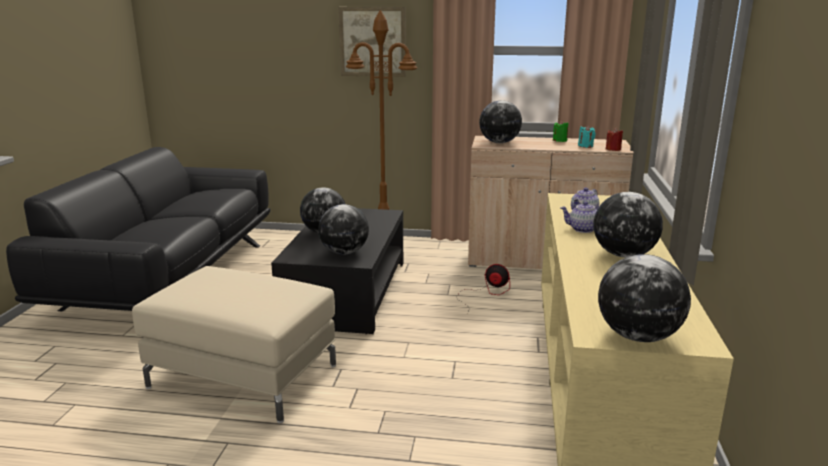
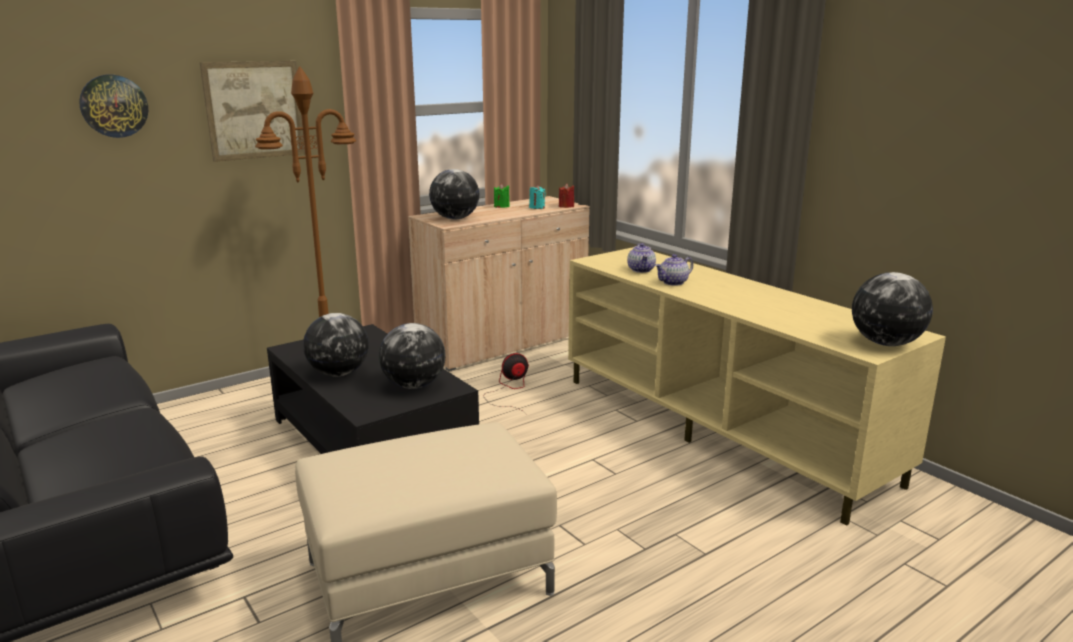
camera: 45 degrees left, 0 degrees up
(285, 33) = (114, 106): none -> wall clock
(623, 255) = (744, 293): globe -> none

